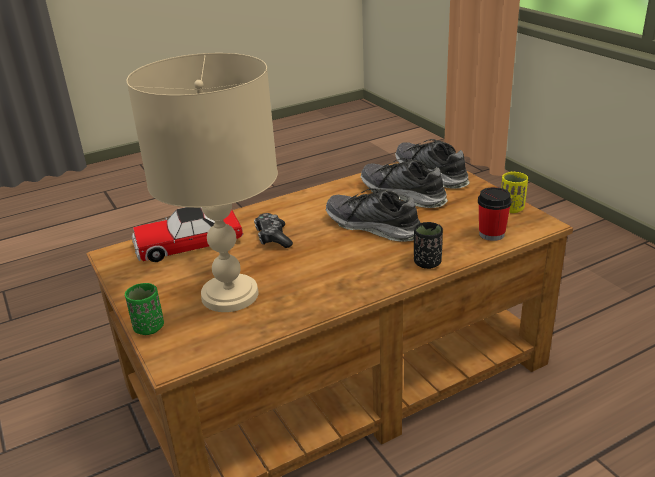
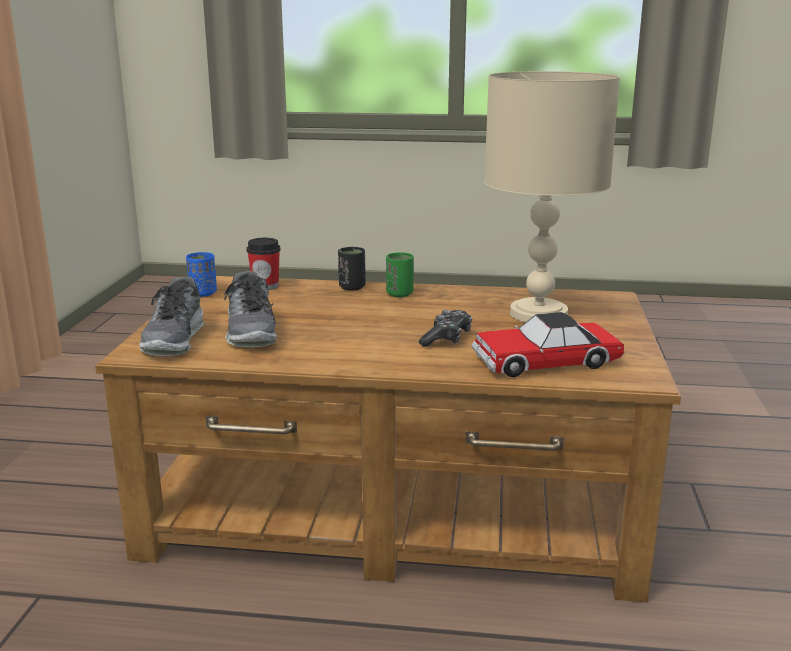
camera: 145 degrees left, 10 degrees down
(149, 327) = (626, 315): green cup -> green cup (399, 294)
(188, 243) = (545, 361): toy car -> toy car turned 150 degrees clockwise
(373, 227) = (340, 317): shoe -> none
(511, 208) = (203, 293): yellow cup -> blue cup

